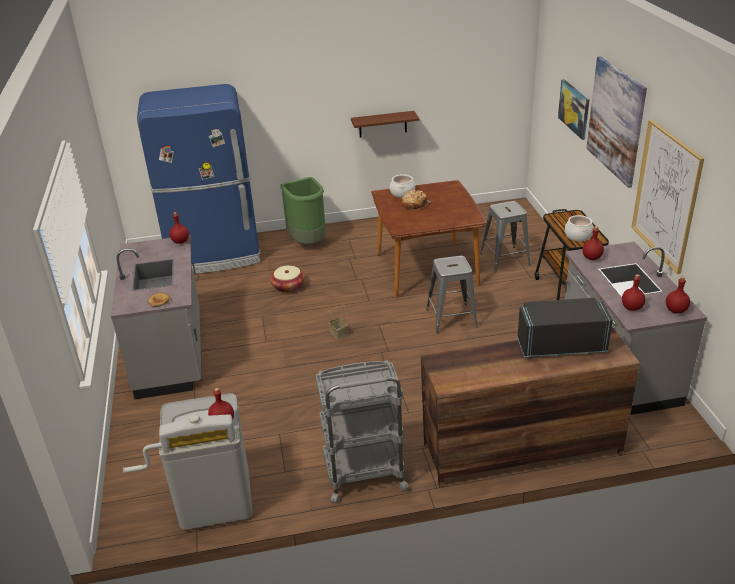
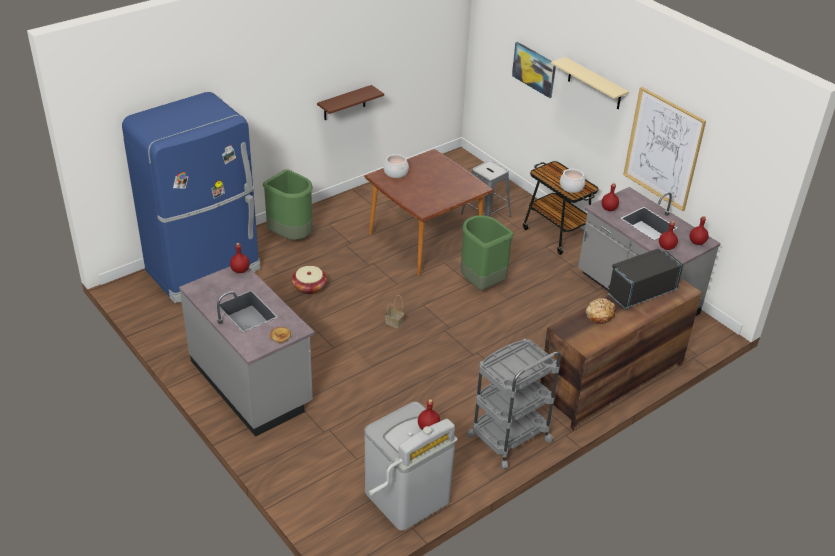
camera: 30 degrees left, 5 degrees up
(414, 204) = (416, 182): bread -> bread (600, 315)
(451, 318) = (481, 283): grey stool -> green trash can
(615, 120) = (594, 84): picture -> beige shelf

